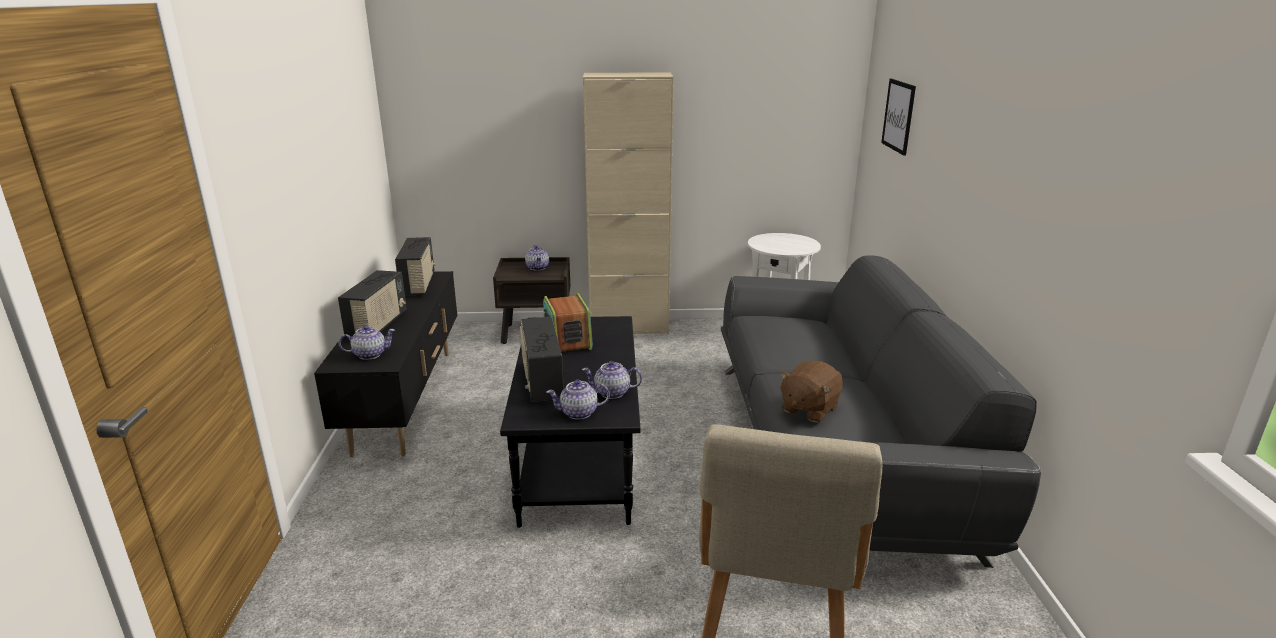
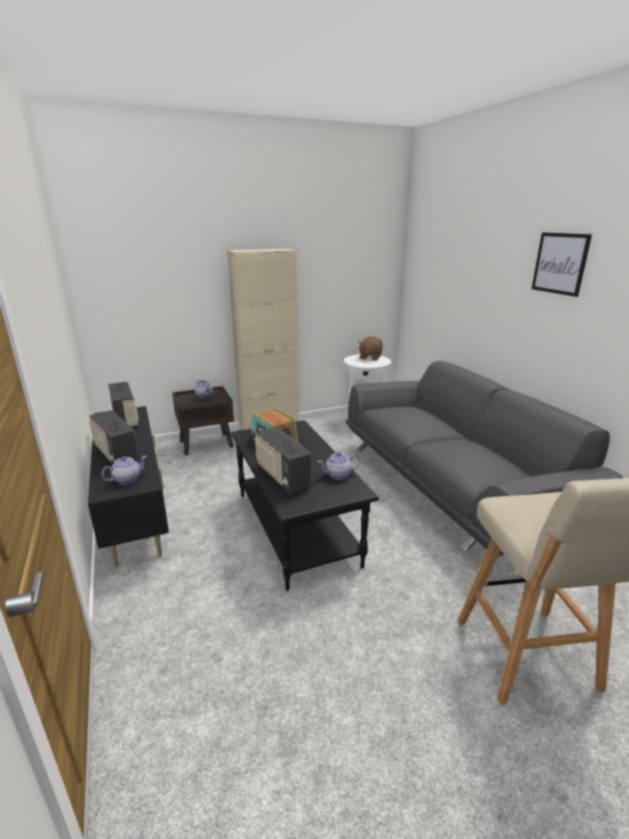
camera: 20 degrees left, 0 degrees up
(378, 325) = (116, 455): radio -> radio turned 150 degrees clockwise
(578, 413) = (328, 494): teapot -> none
(808, 409) = (466, 463): brown plush toy -> brown plush toy (370, 357)
(898, 116) = (443, 271): picture -> picture (560, 263)

